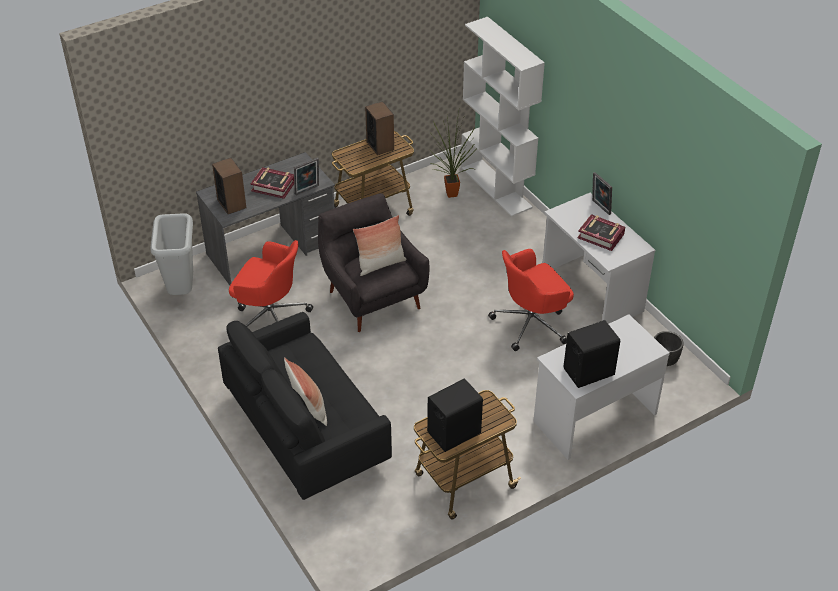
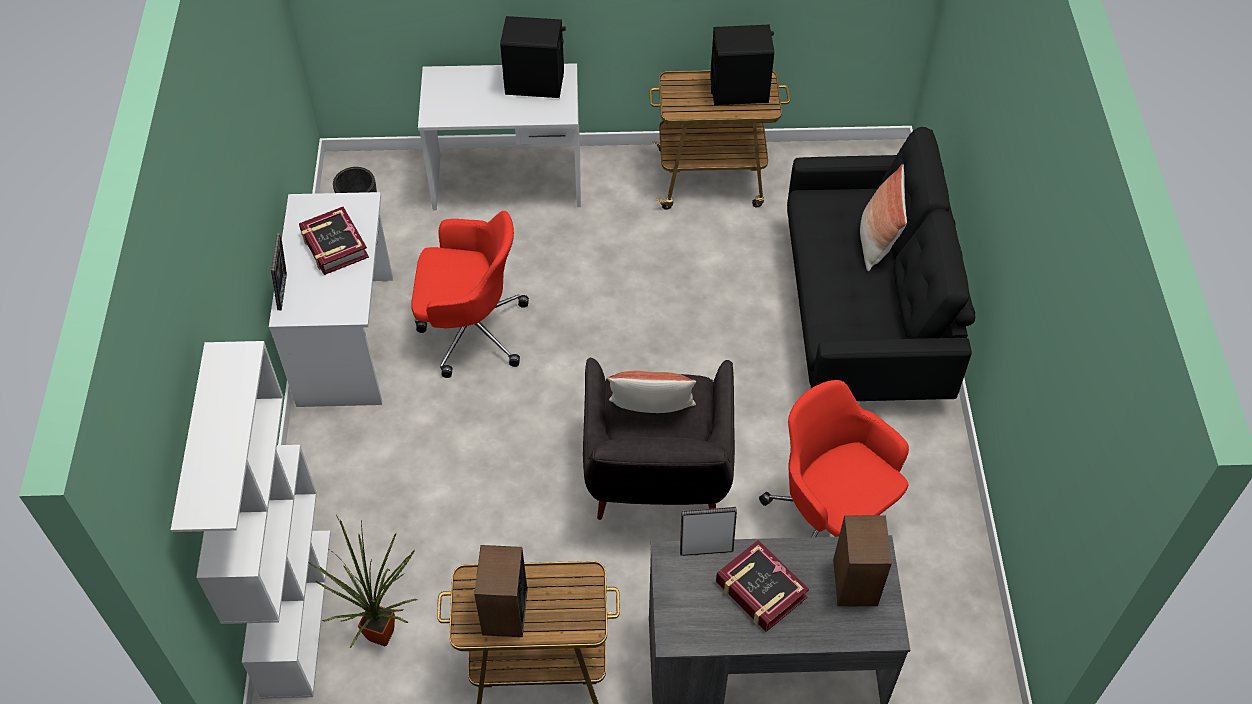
camera: 150 degrees left, 10 degrees up
(181, 290) = (956, 645): grey trash can -> none

